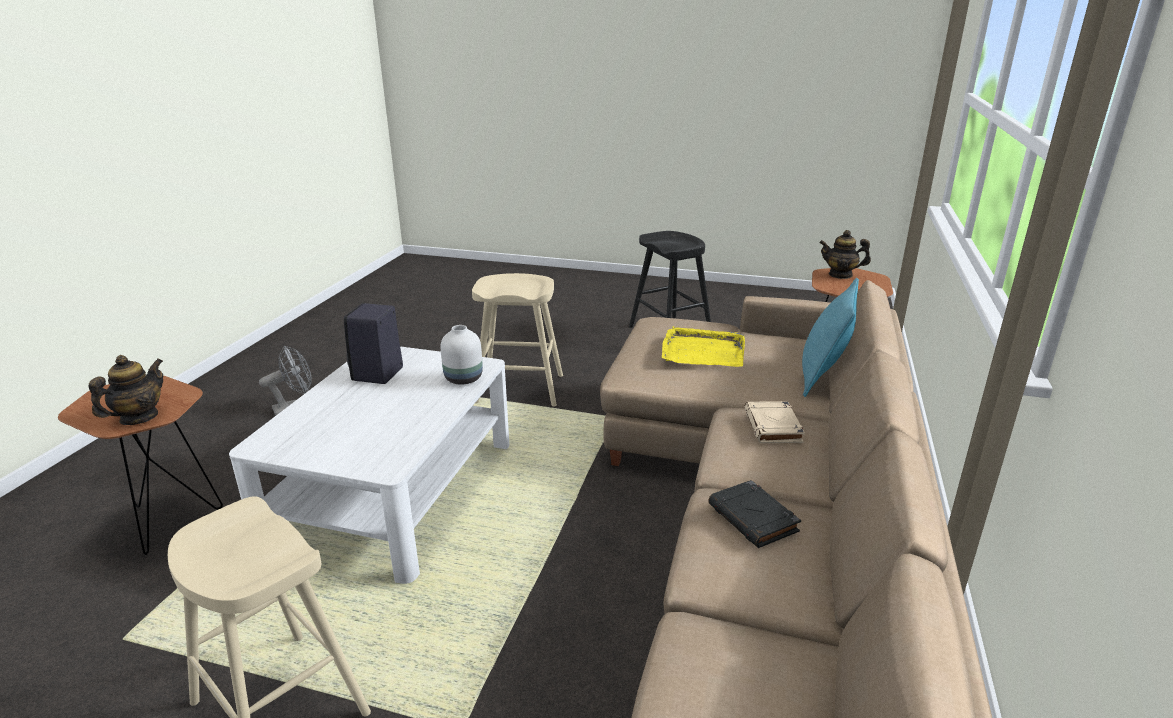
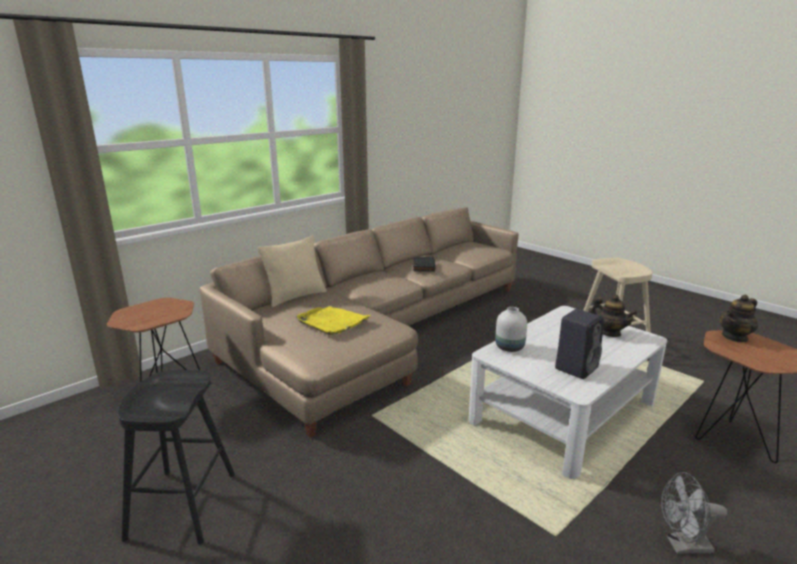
camera: 150 degrees left, 5 degrees down
(519, 389) = (424, 478): beige stool -> none
(773, 427) = (366, 284): beige book -> none
(822, 376) = (296, 297): turquoise pillow -> beige pillow
(840, 275) = (139, 319): teapot -> teapot (609, 333)

